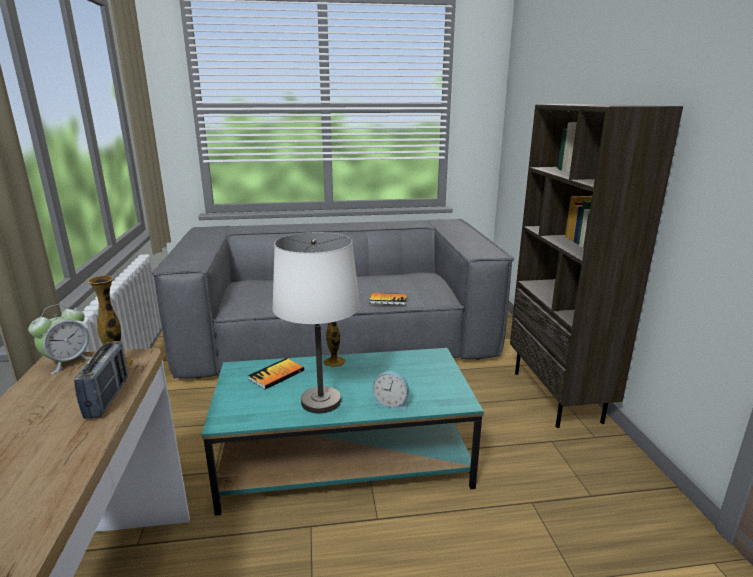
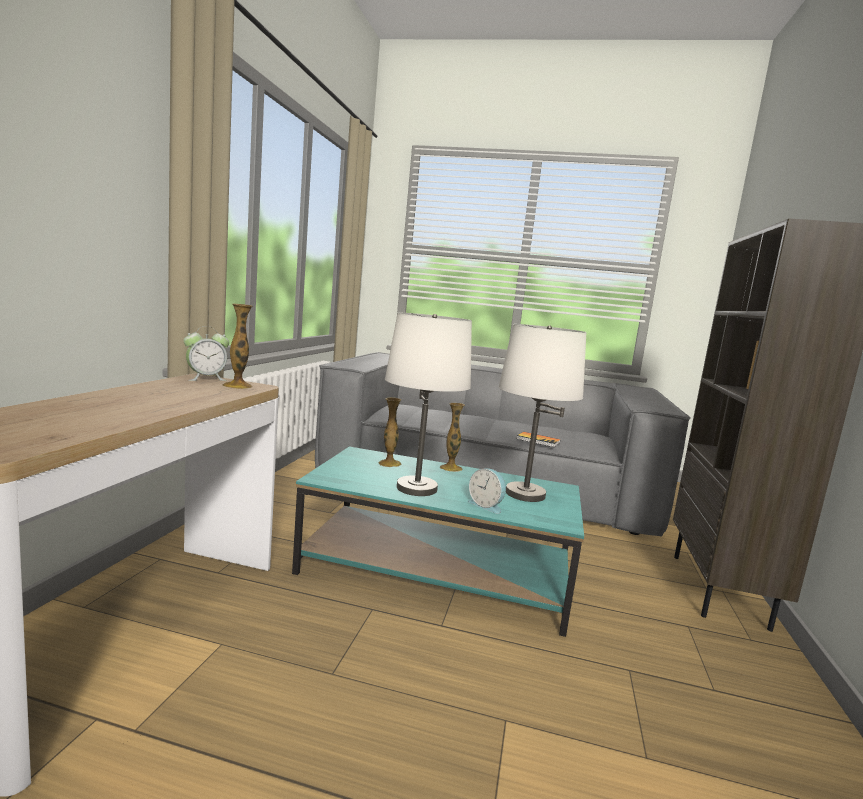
camera: 20 degrees right, 10 degrees down
(107, 397) = (215, 396): radio -> none
(276, 375) = (389, 463): book -> vase
(413, 375) = (525, 494): none -> white table lamp

